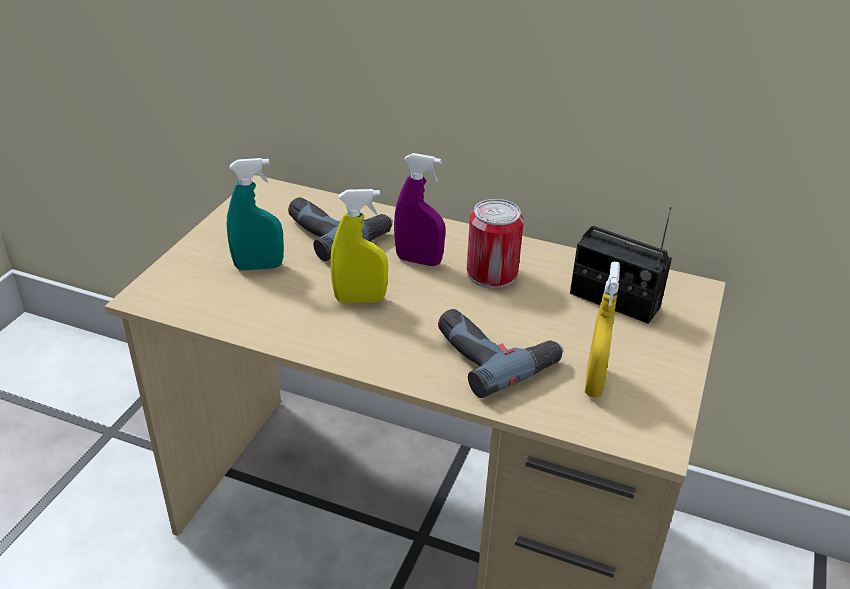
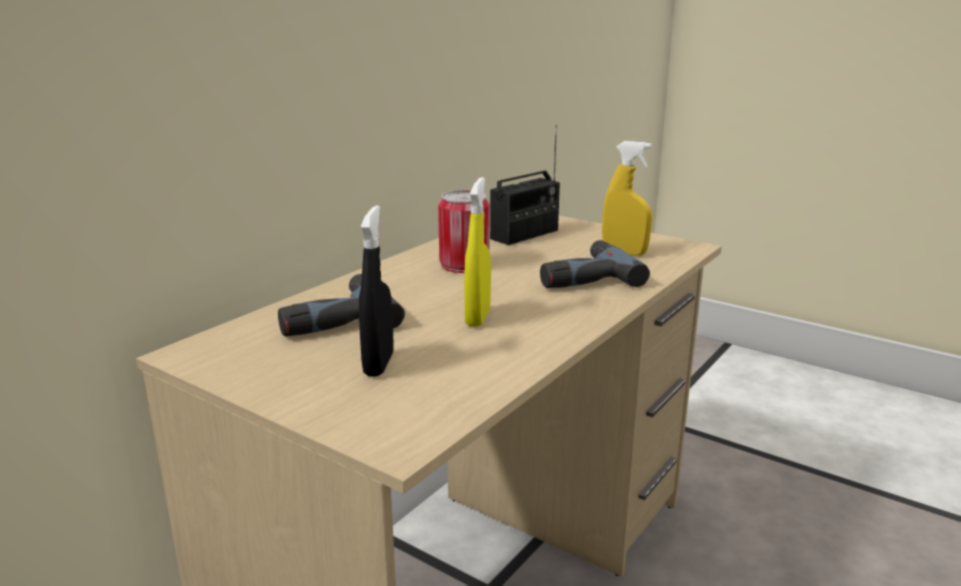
camera: 75 degrees left, 15 degrees down
(258, 266) = (378, 364): turquoise spray bottle -> black spray bottle
(418, 261) = (423, 288): purple spray bottle -> none

